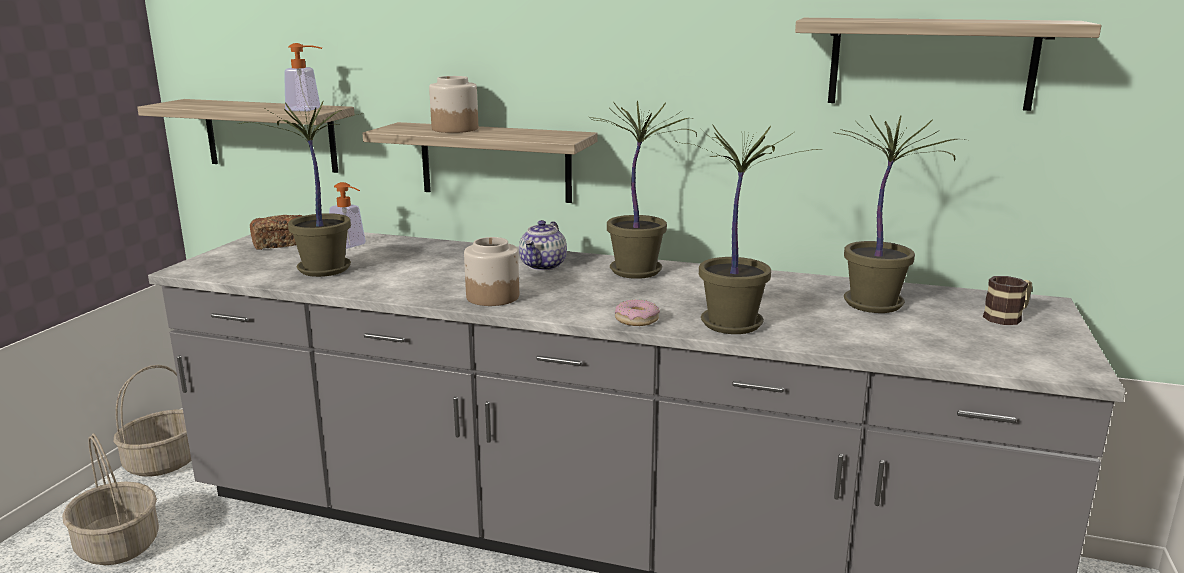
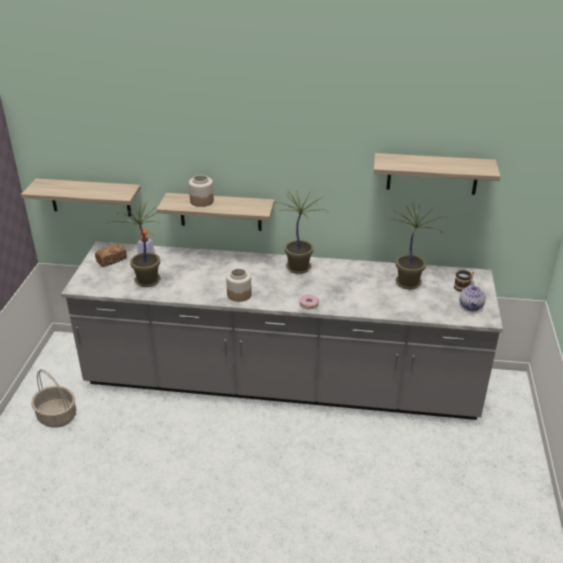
camera: 10 degrees left, 15 degrees up
(163, 463) = (49, 368): basket -> none
(309, 110) = (120, 192): soap dispenser -> none
(543, 266) = (253, 267): teapot -> teapot (471, 306)
(731, 323) = (350, 303): potted plant -> none

